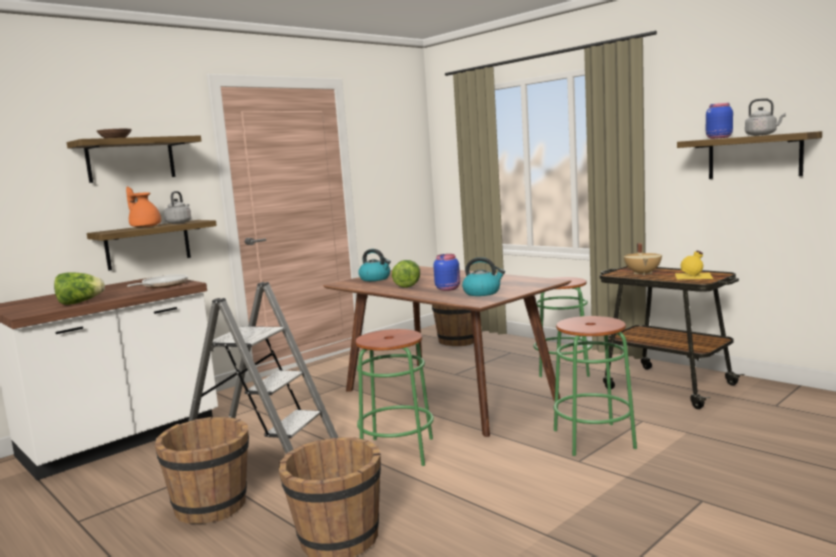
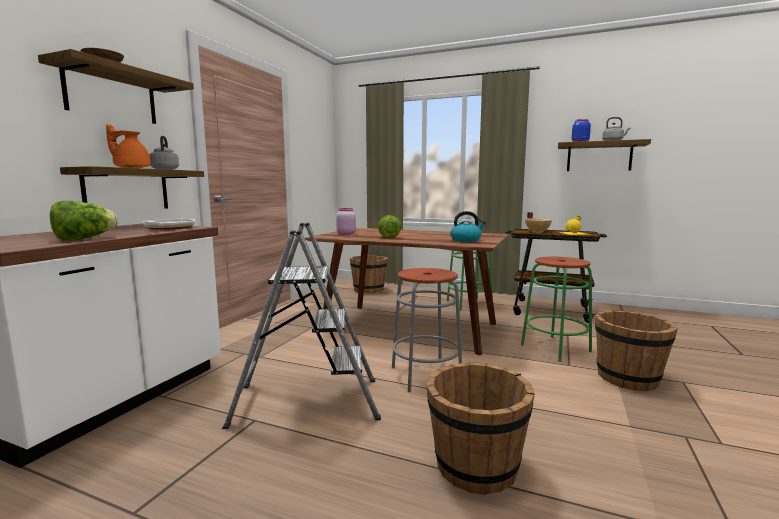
camera: 25 degrees left, 0 degrees up
(212, 506) = (302, 458): brown bucket -> brown bucket (628, 378)
(375, 279) = (345, 234): kettle -> pink jar
(397, 451) = (425, 375): green stool -> grey stool
(448, 289) = (430, 238): blue jar -> none

